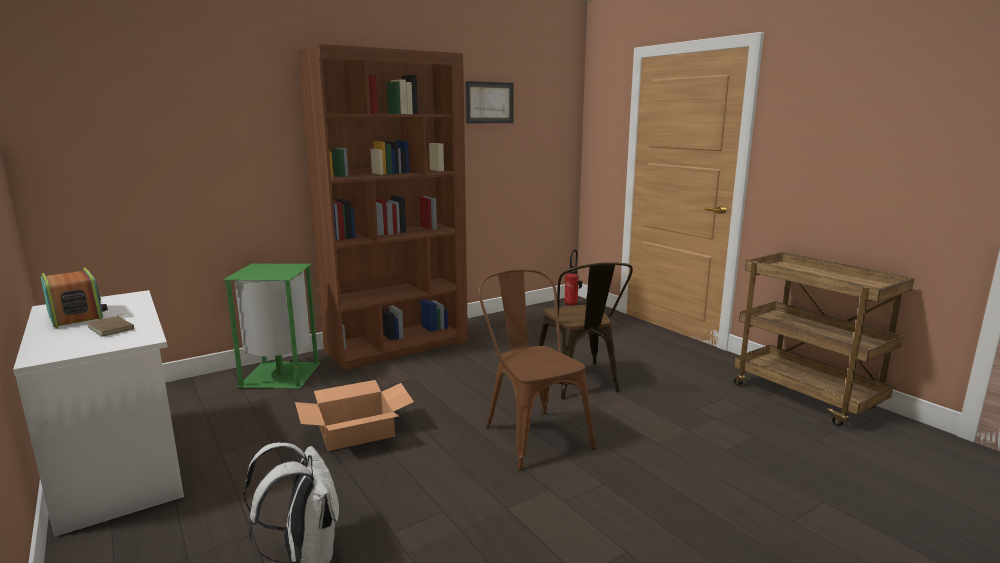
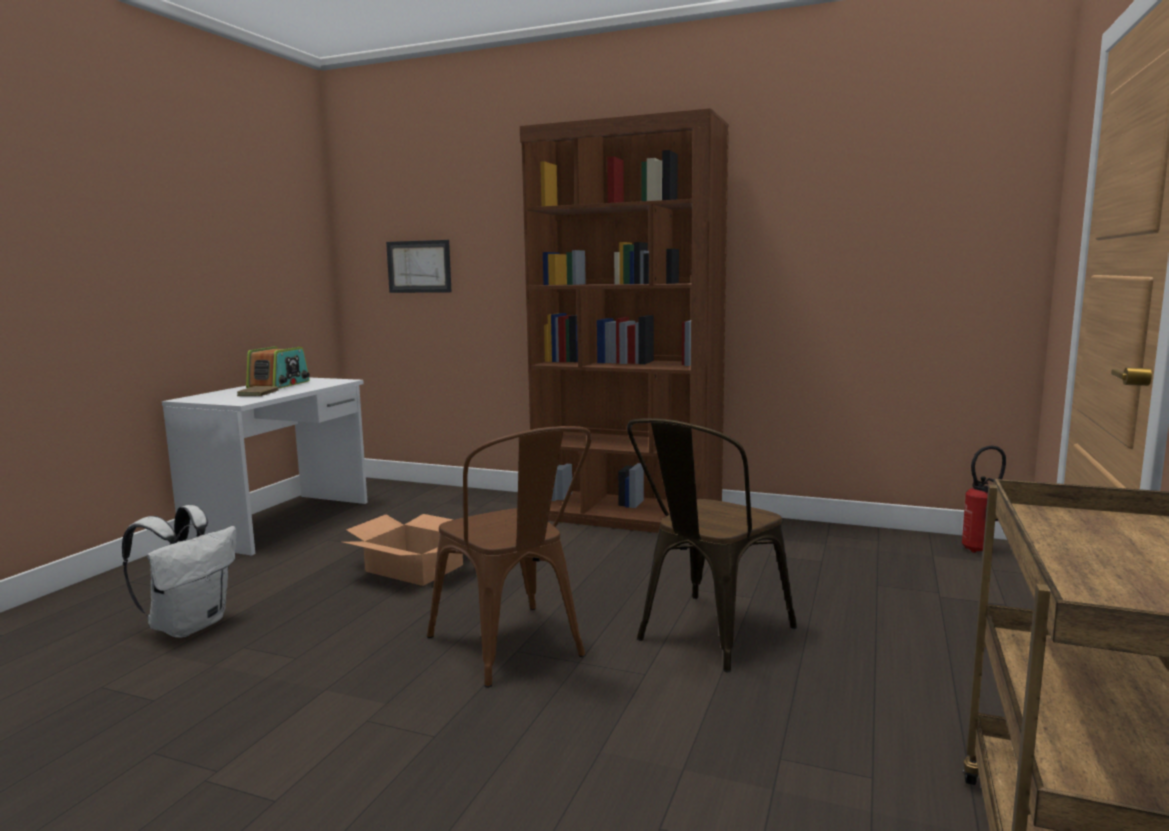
camera: 55 degrees right, 5 degrees down
(279, 374) = (486, 504): green trash can -> none
(489, 102) = (831, 181): picture -> picture (419, 266)
(532, 433) = (514, 650): brown chair -> brown chair turned 120 degrees clockwise

